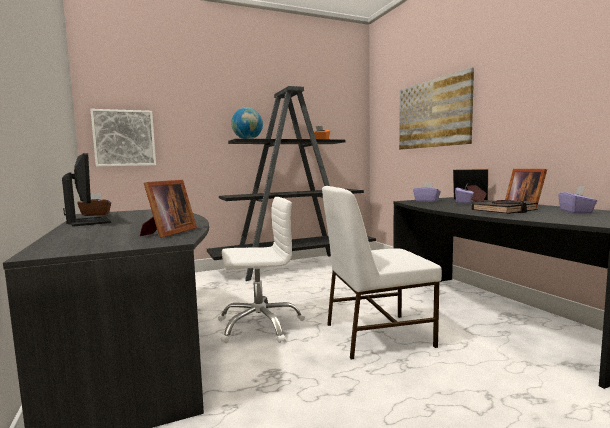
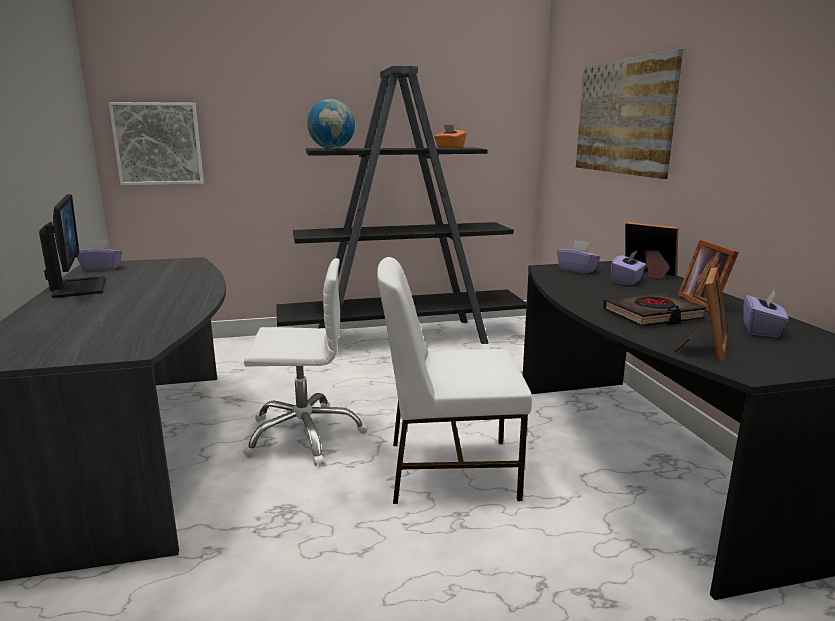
camera: 10 degrees right, 10 degrees up
(96, 214) = (102, 268): brown tissue box -> purple tissue box
(168, 233) = (144, 329): picture frame -> picture frame (704, 348)

